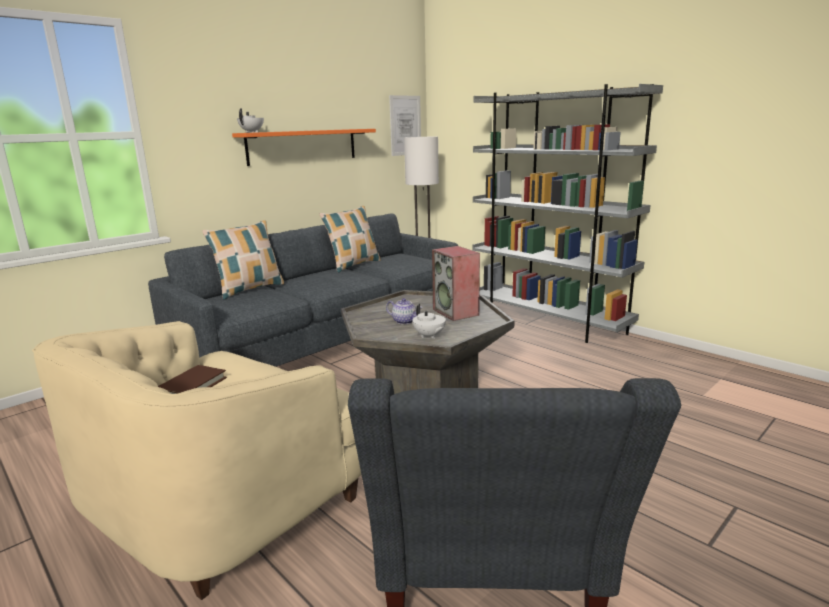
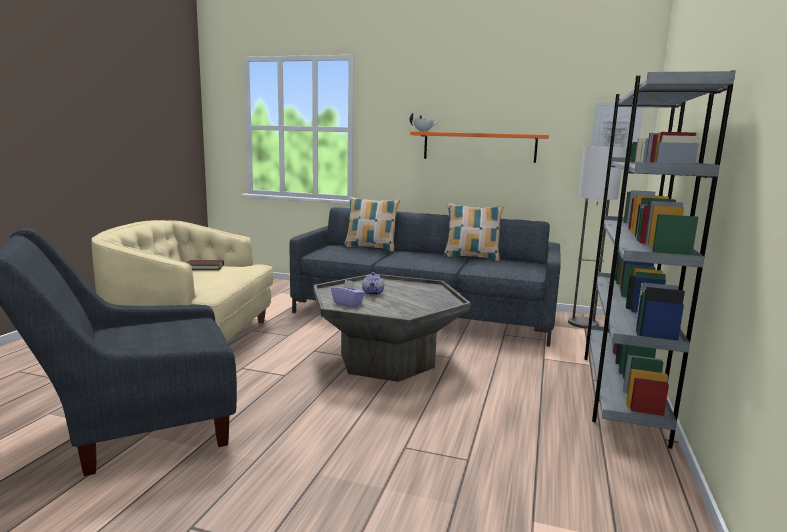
camera: 60 degrees right, 5 degrees down
(429, 336) = (348, 303): white teapot -> purple tissue box
(456, 312) = (415, 303): speaker -> none

